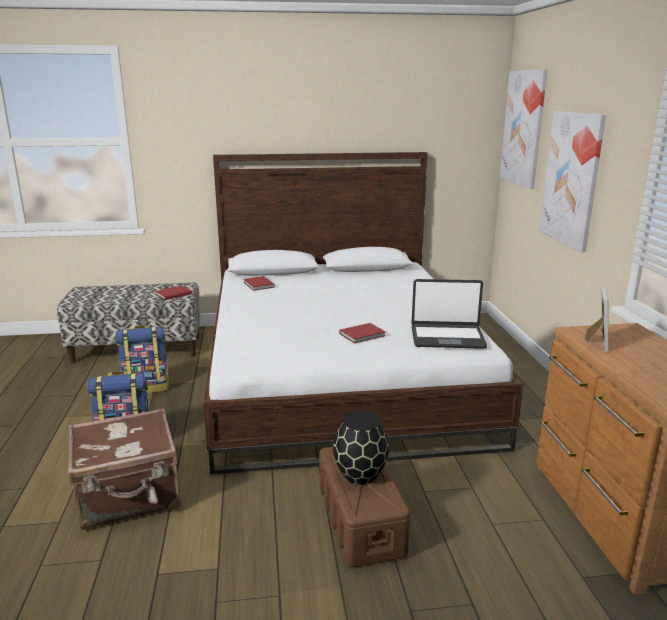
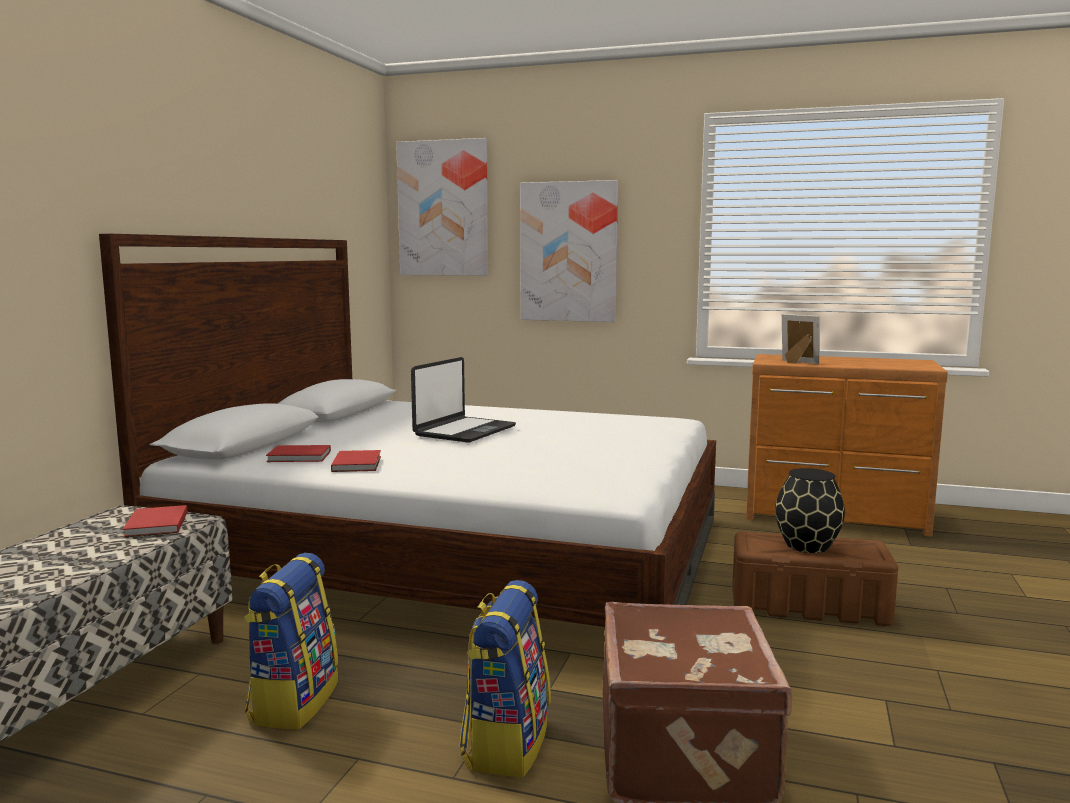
camera: 65 degrees left, 10 degrees down
(363, 335) = (589, 442): red book -> red book (358, 463)
(447, 337) = (634, 422): laptop -> laptop (464, 431)

